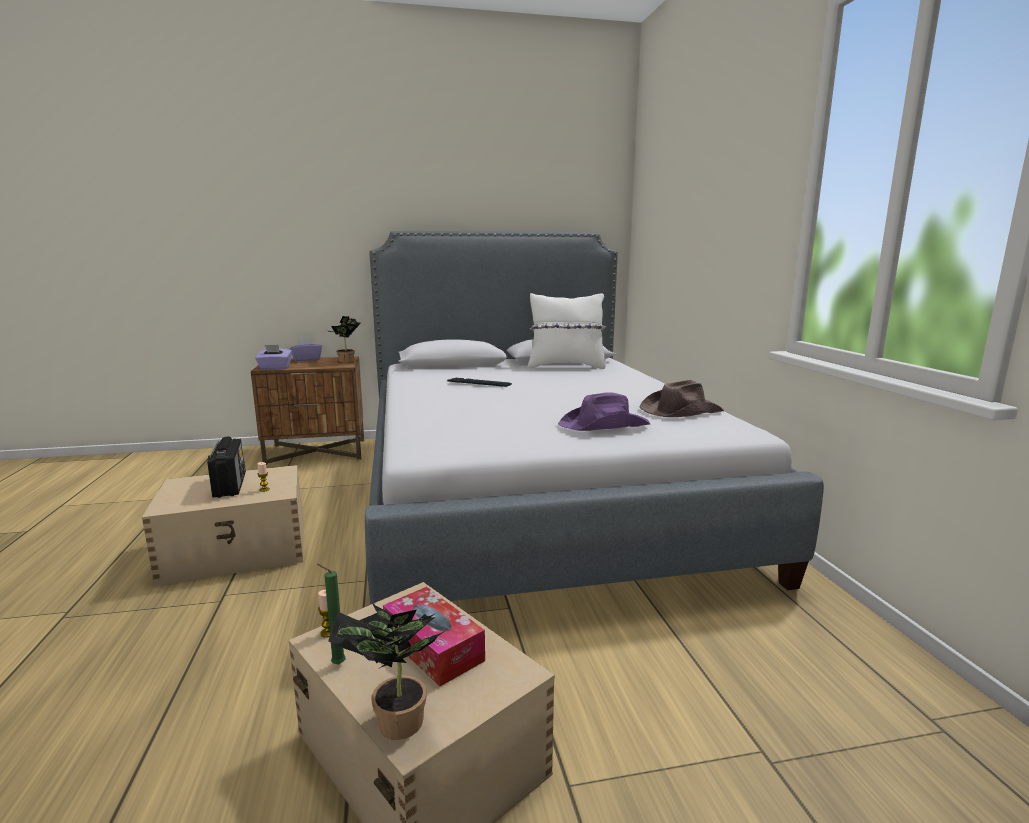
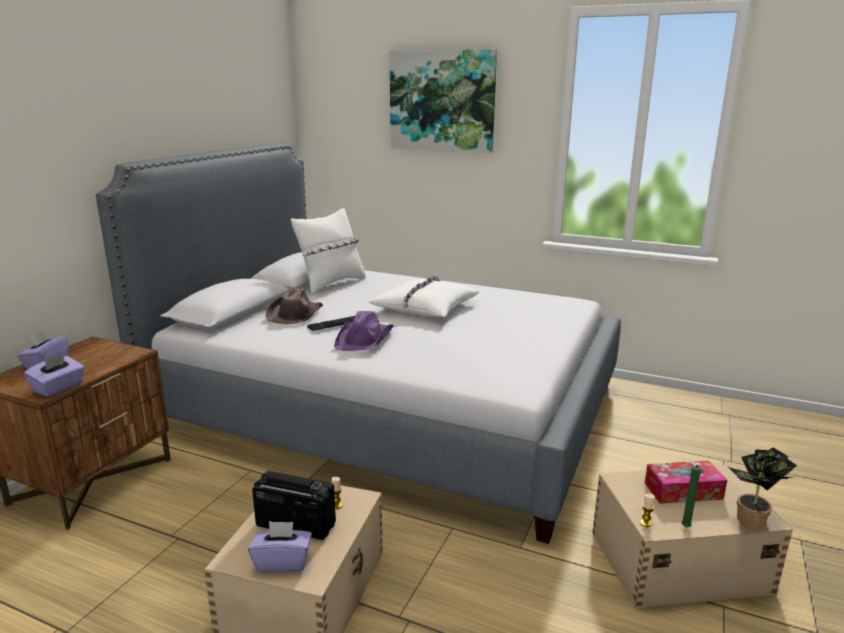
camera: 55 degrees left, 5 degrees up
(180, 495) = (282, 562): none -> purple tissue box
(346, 361) = (113, 347): potted plant -> none
(572, 393) = (424, 308): none -> white pillow
(605, 425) = (523, 325): purple hat -> purple hat (365, 339)
(680, 411) = (515, 299): brown hat -> brown hat (295, 314)
(713, 170) = (442, 101): none -> picture

